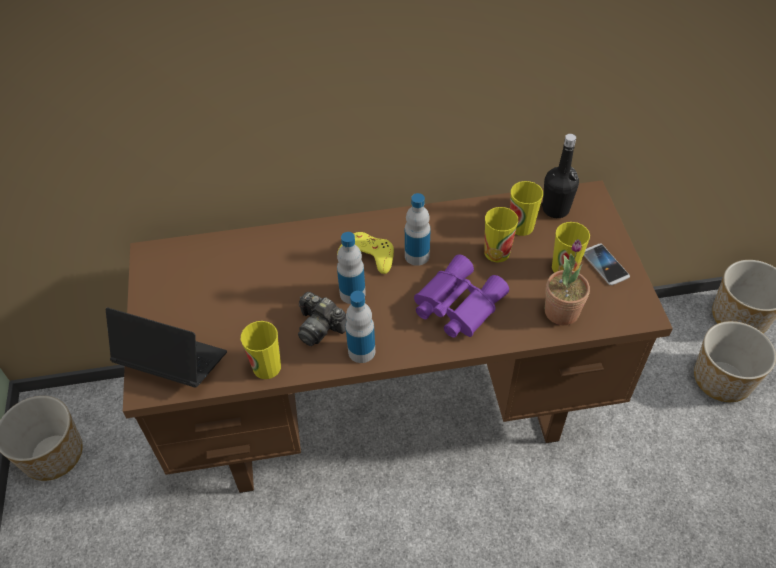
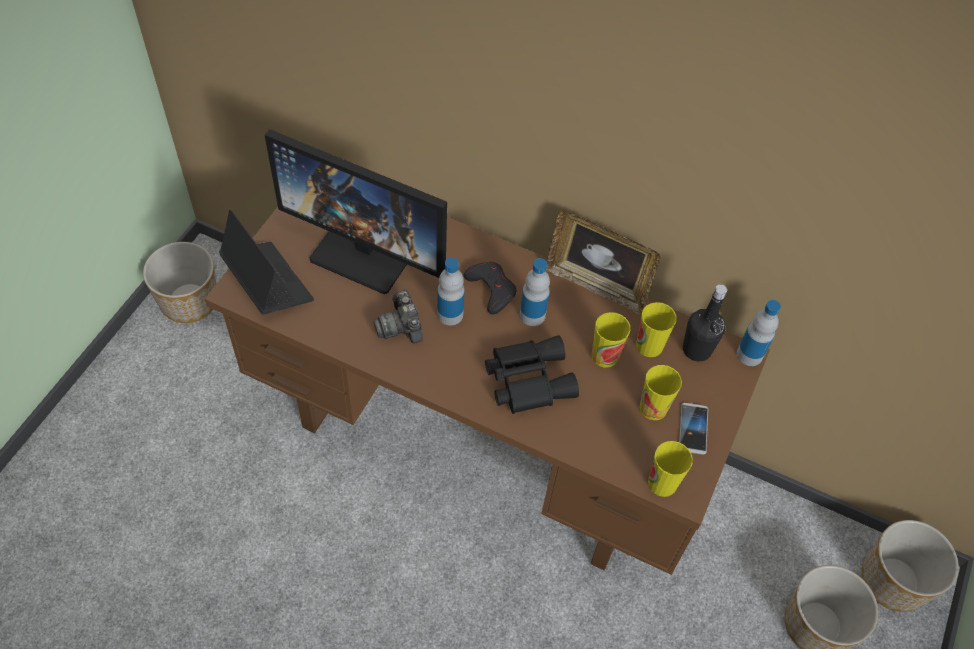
camera: 30 degrees right, 5 degrees up
(240, 286) = (367, 251): none -> monitor
(267, 367) = (333, 332): cup -> cup (662, 483)
(361, 351) = (415, 368): bottle -> bottle (749, 354)
(368, 255) = (491, 289): yellow game controller -> black game controller
(444, 206) = (596, 285): none -> picture frame
(456, 304) = (527, 378): purple binoculars -> black binoculars
(561, 312) = (613, 444): potted plant -> none

